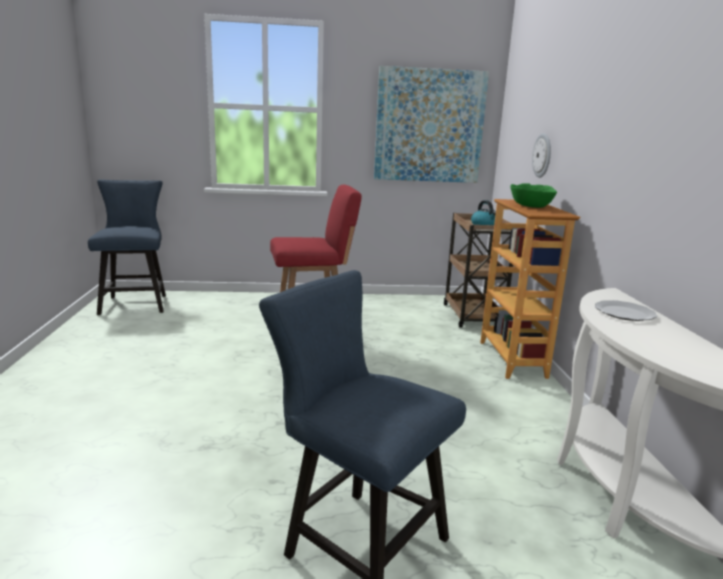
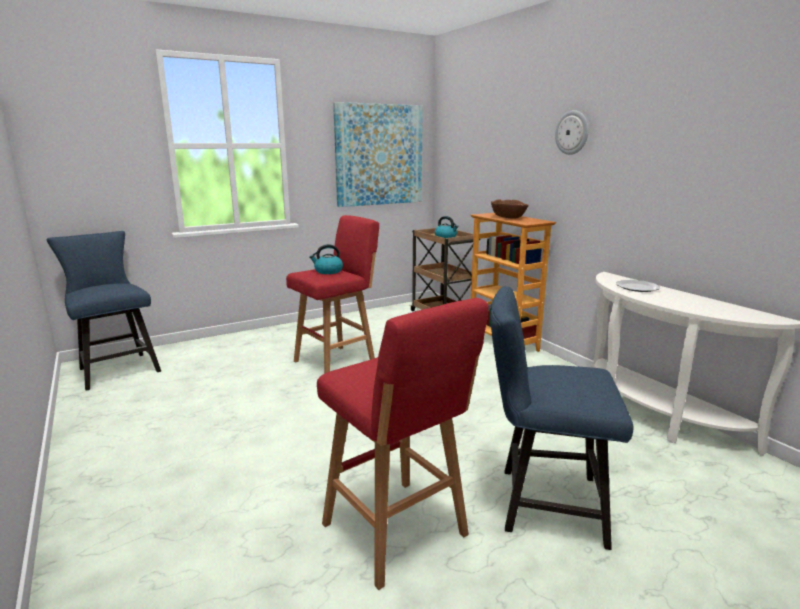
camera: 25 degrees left, 0 degrees up
(184, 514) = (397, 532): none -> red stool
(307, 240) = (328, 271): none -> kettle
(531, 206) = (509, 217): green bowl -> brown bowl
(542, 155) = (497, 175): wall clock -> wall clock (572, 132)

